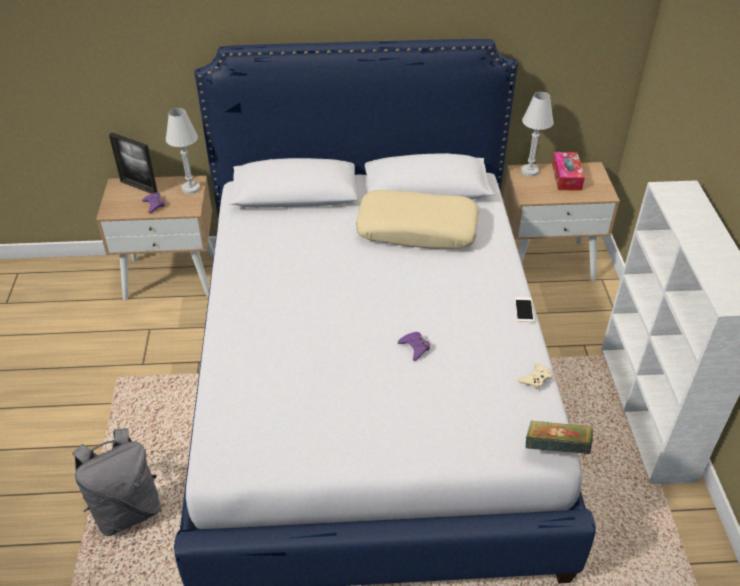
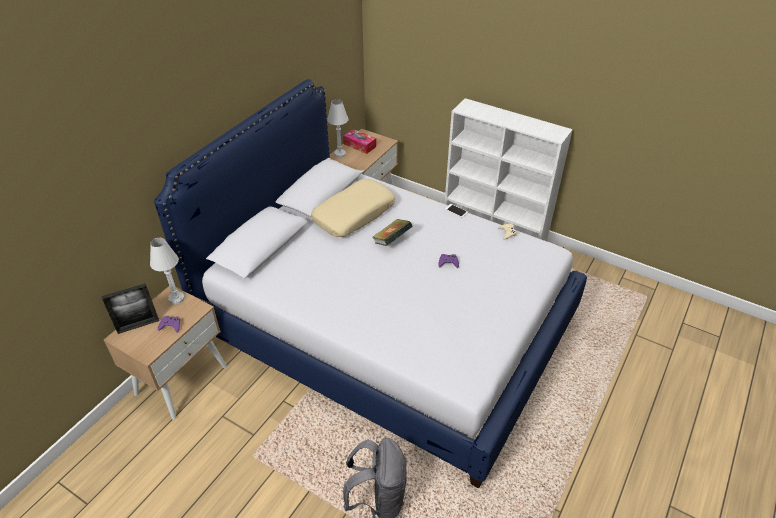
camera: 55 degrees left, 0 degrees up
(556, 450) = (557, 250): book -> book (392, 241)

